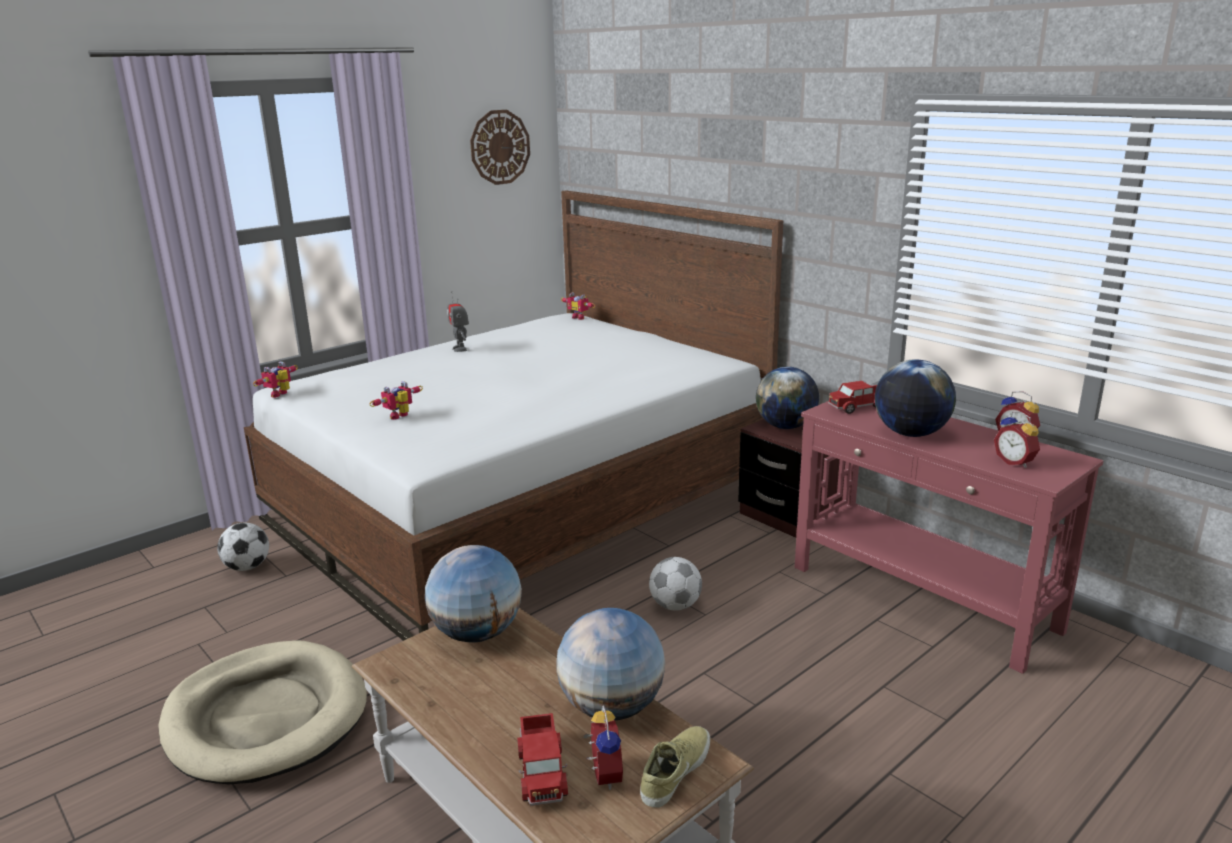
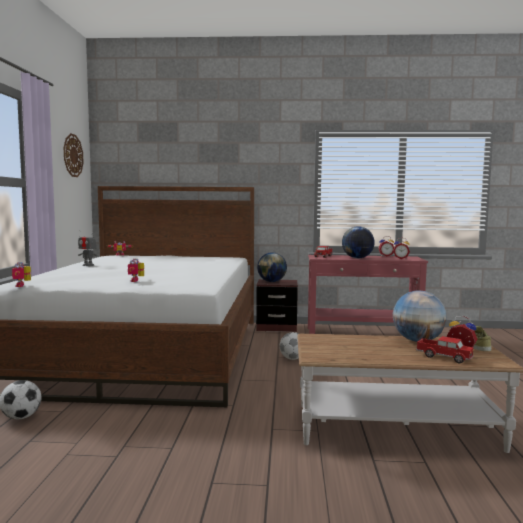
camera: 45 degrees left, 15 degrees down
(266, 717) = (191, 456): beige dog bed -> none
(477, 634) = (323, 342): globe -> none

